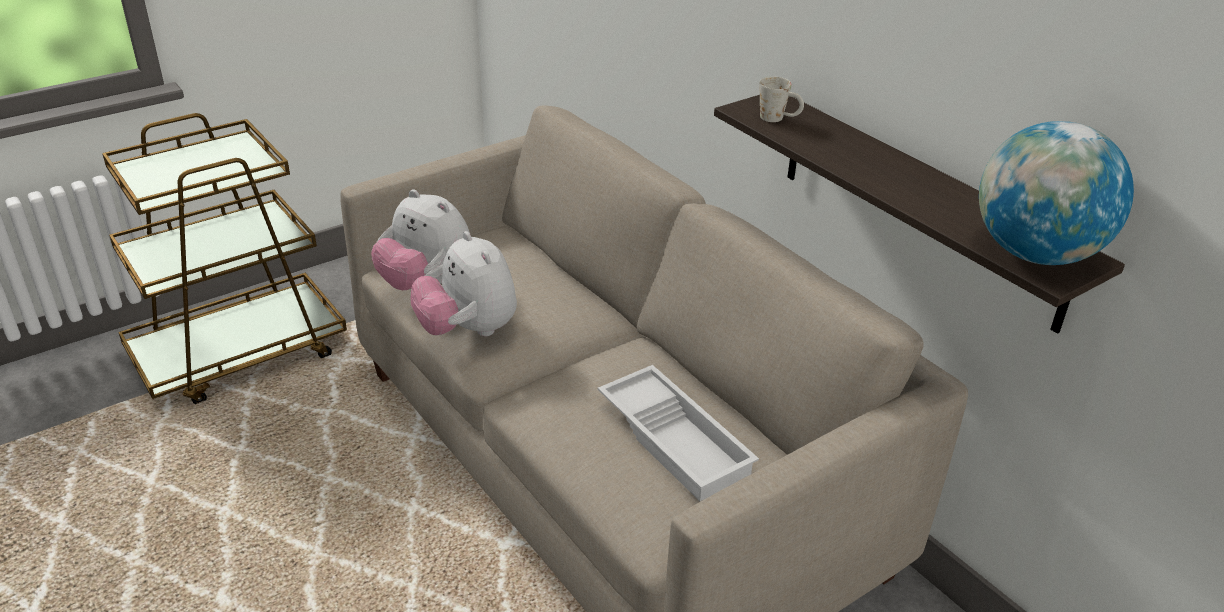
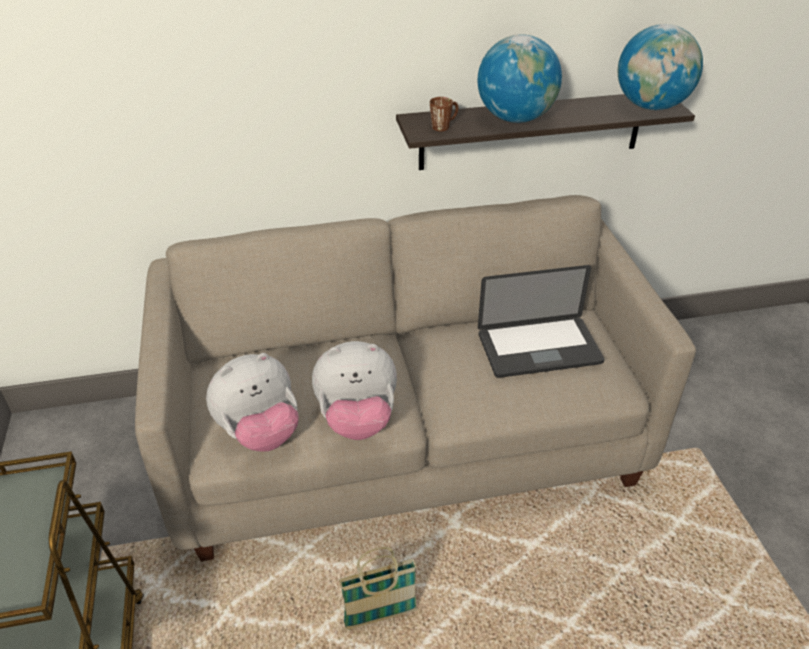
camera: 65 degrees left, 5 degrees up
(360, 518) = (380, 617): none -> basket
(677, 439) = (539, 348): white tray -> laptop
(779, 119) = (444, 126): white mug -> brown mug
(854, 157) = (515, 118): none -> globe

